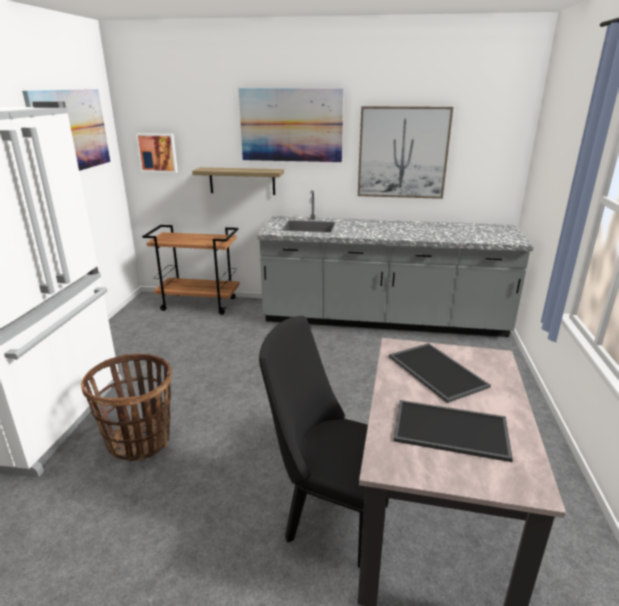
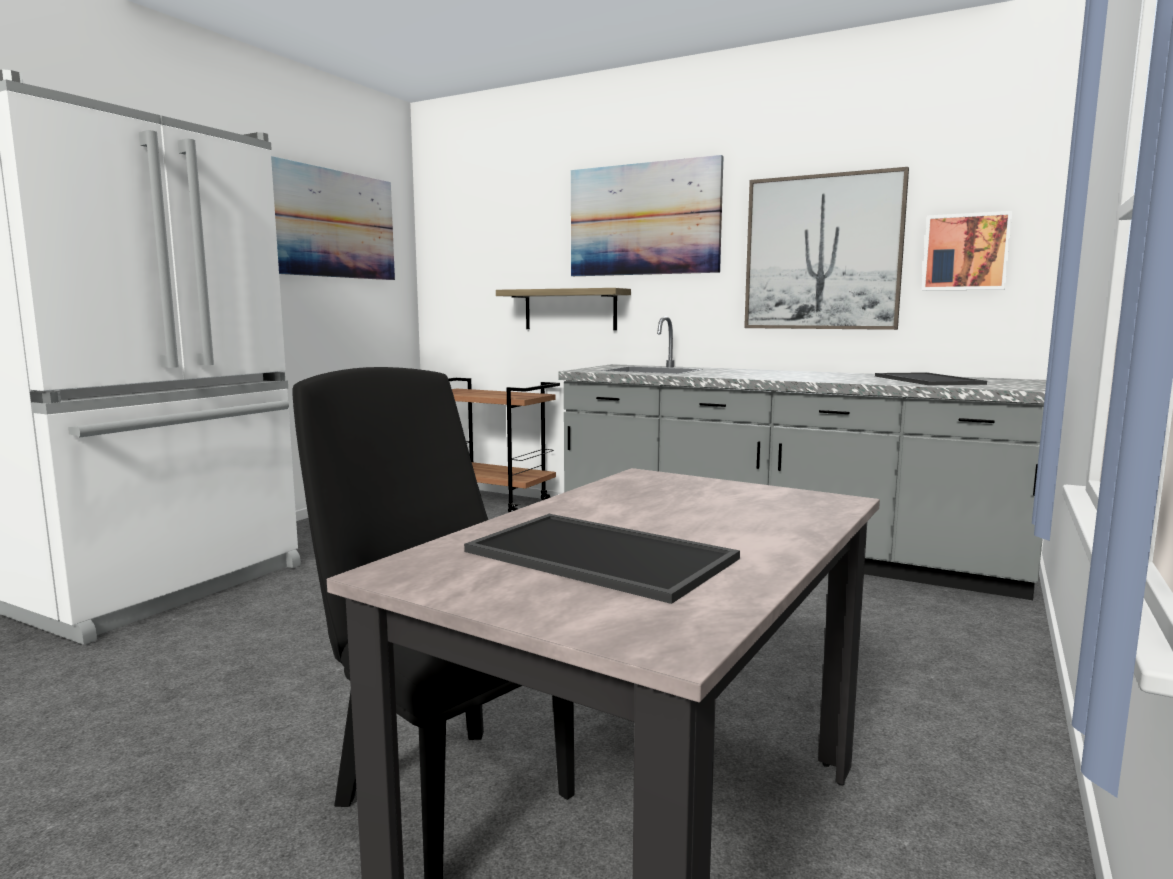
camera: 20 degrees right, 15 degrees down
(140, 441) = (252, 631): basket -> none
(157, 152) = (462, 272): picture -> picture (965, 252)
(434, 371) = (675, 501): tray -> tray (925, 380)

